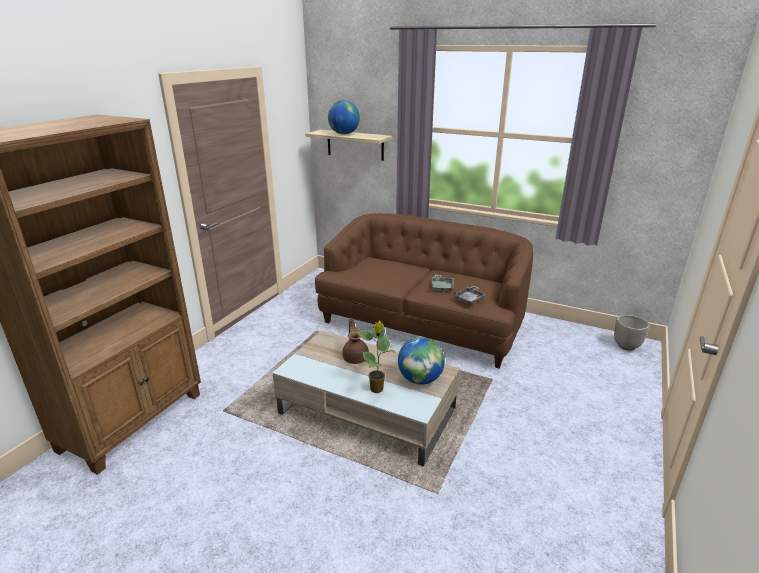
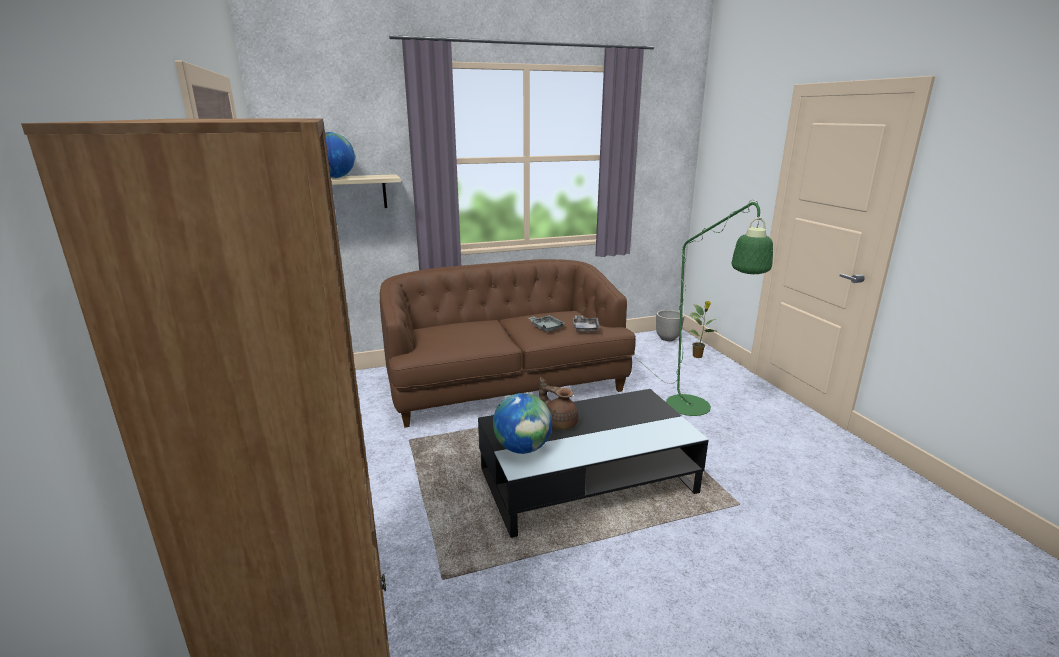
camera: 45 degrees left, 5 degrees down
(367, 411) = (586, 481): beige coffee table -> black coffee table
(377, 389) = (628, 437): potted plant -> potted plant (698, 356)
(420, 379) = (642, 411): globe -> globe (522, 448)
(533, 414) = (694, 410): none -> green floor lamp

